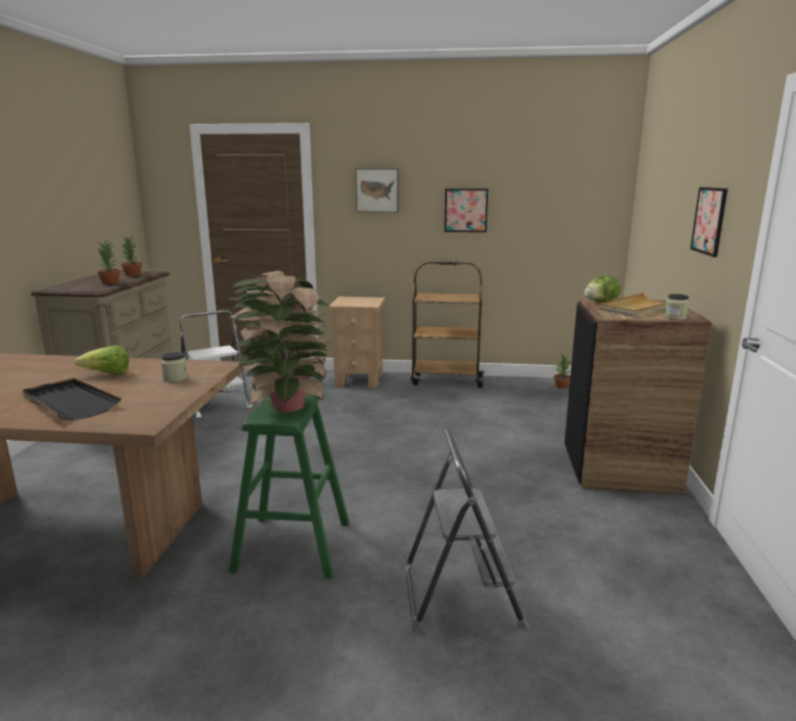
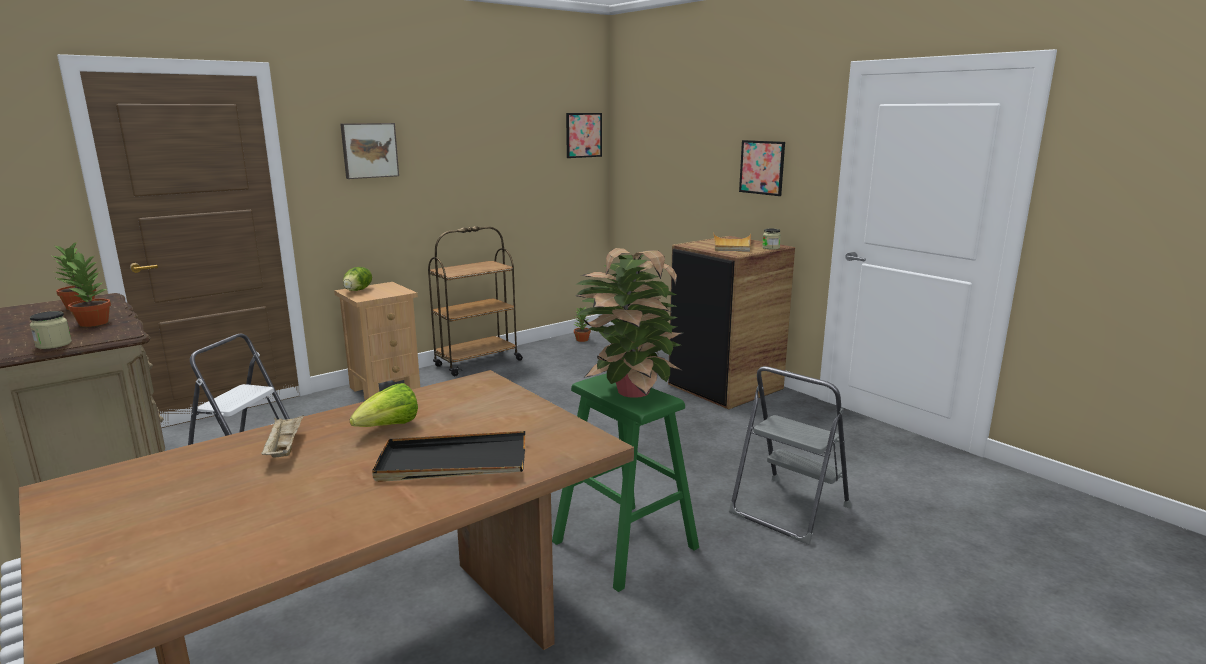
camera: 45 degrees left, 0 degrees up
(52, 368) = (284, 448): none -> beige tray
(175, 378) = (480, 404): jar -> jar (53, 344)
(466, 210) = (469, 169): picture -> picture (583, 135)
(601, 302) = (696, 245): lettuce -> lettuce (358, 290)

